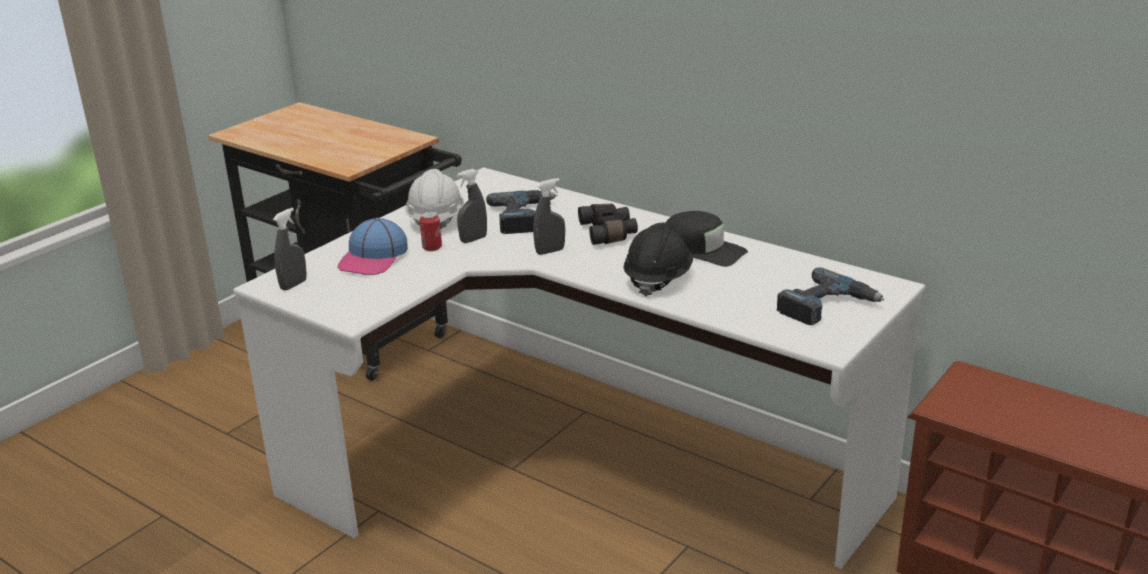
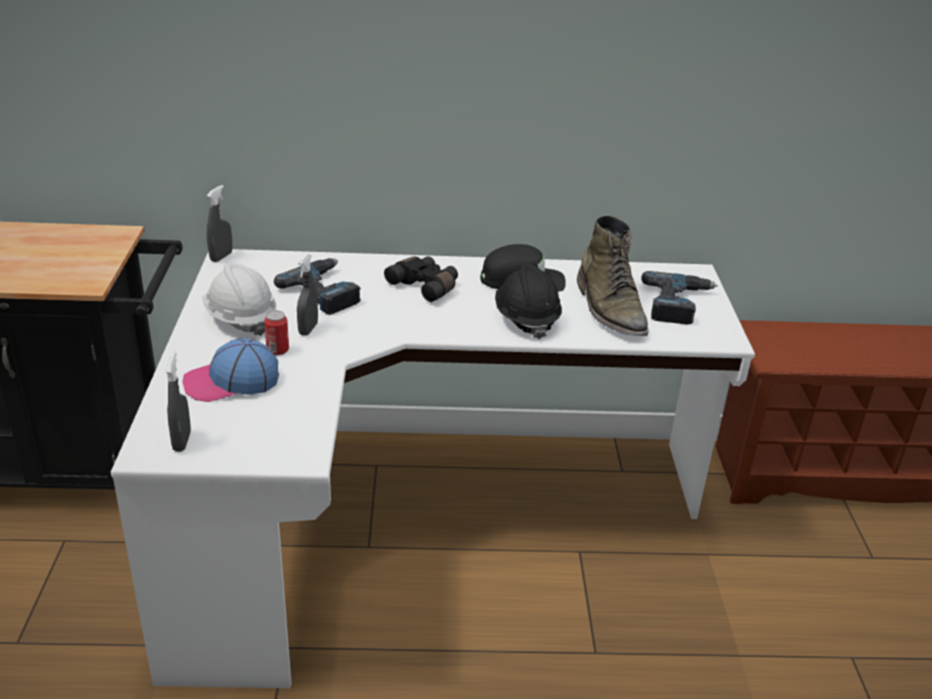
camera: 40 degrees left, 5 degrees up
(373, 258) = (231, 381): cap -> cap turned 90 degrees clockwise
(550, 251) = (398, 320): grey spray bottle -> grey spray bottle (221, 257)
(750, 292) = (610, 309): none -> green boot

